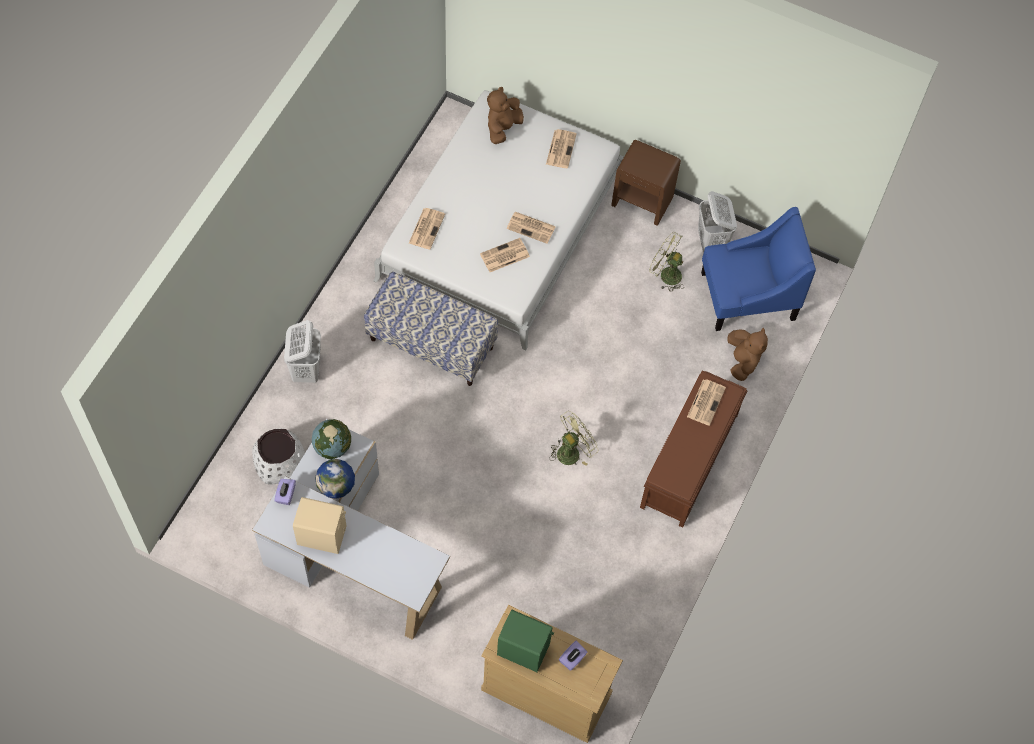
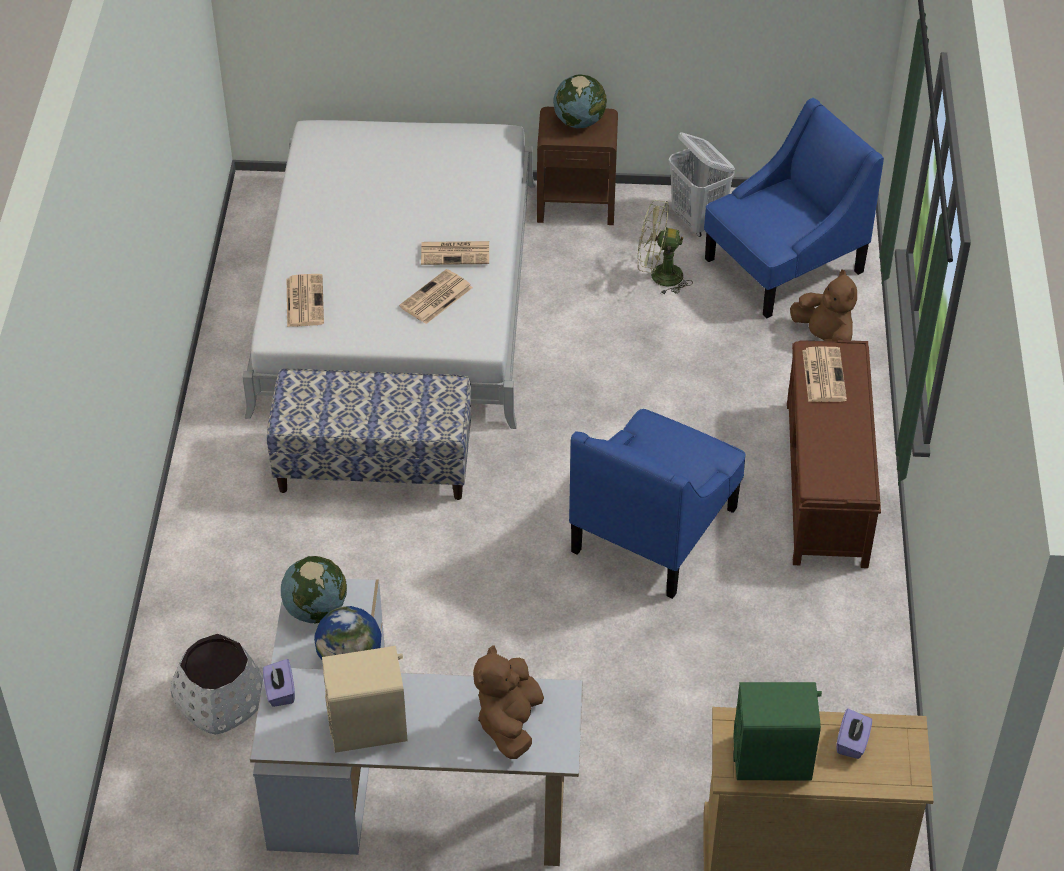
camera: 20 degrees left, 15 degrees down
(306, 370) = (201, 563): white laundry basket -> none
(503, 128) = (348, 154): brown plush toy -> brown plush toy (509, 723)
(561, 148) = (444, 151): newspaper -> none
(572, 451) = (654, 529): green fan -> blue armchair
(651, 160) = (579, 122): none -> globe

